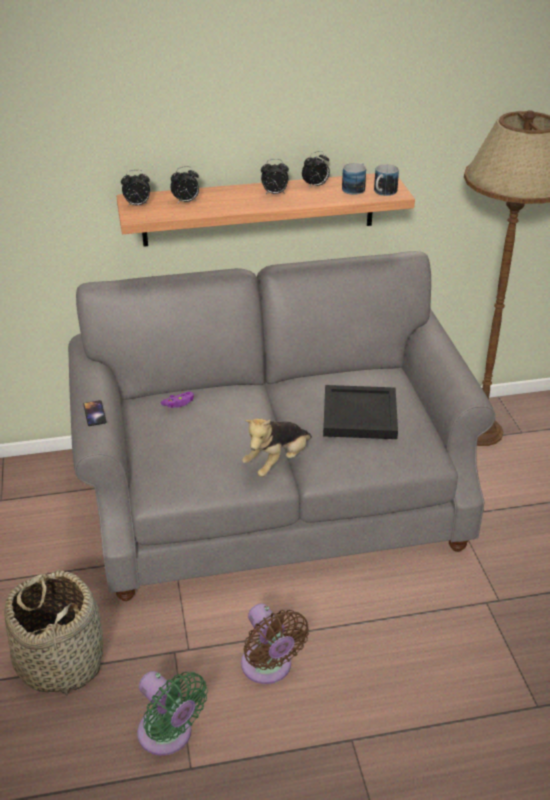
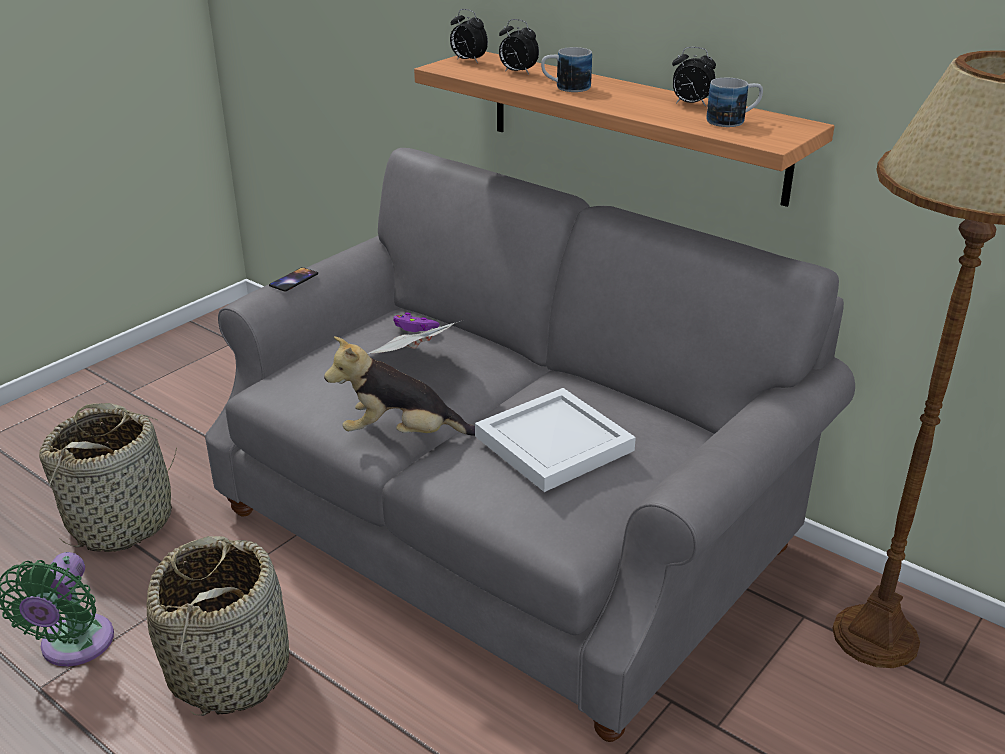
camera: 50 degrees right, 5 degrees down
(221, 423) = (411, 364): none -> newspaper
(269, 668) = (230, 670): brown fan -> basket
(274, 194) = (623, 95): alarm clock -> none
(358, 416) = (551, 443): black tray -> white tray
(383, 193) = (754, 136): mug -> mug (565, 88)

